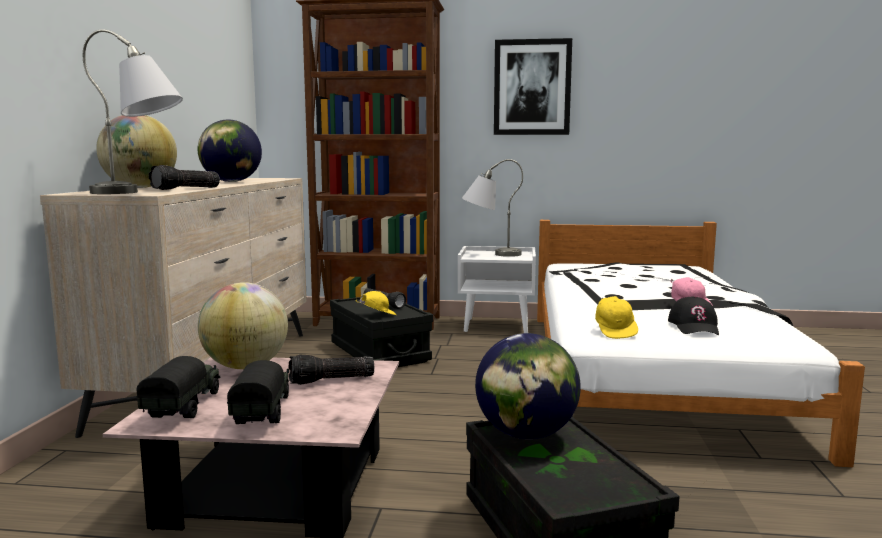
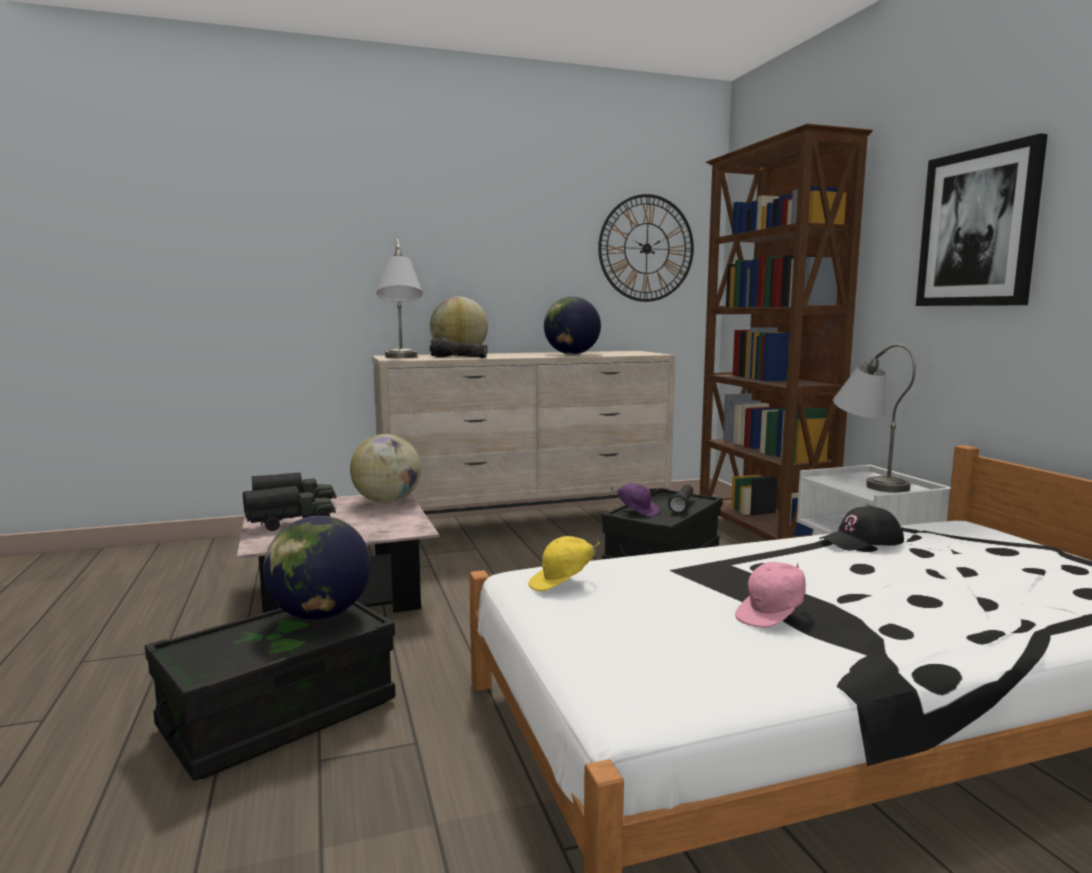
camera: 65 degrees right, 0 degrees up
(220, 73) = (646, 248): none -> wall clock
(331, 380) = (368, 526): flashlight -> none
(377, 315) = (637, 511): yellow cap -> purple cap
(695, 326) = (646, 624): black cap -> black cap (862, 541)

